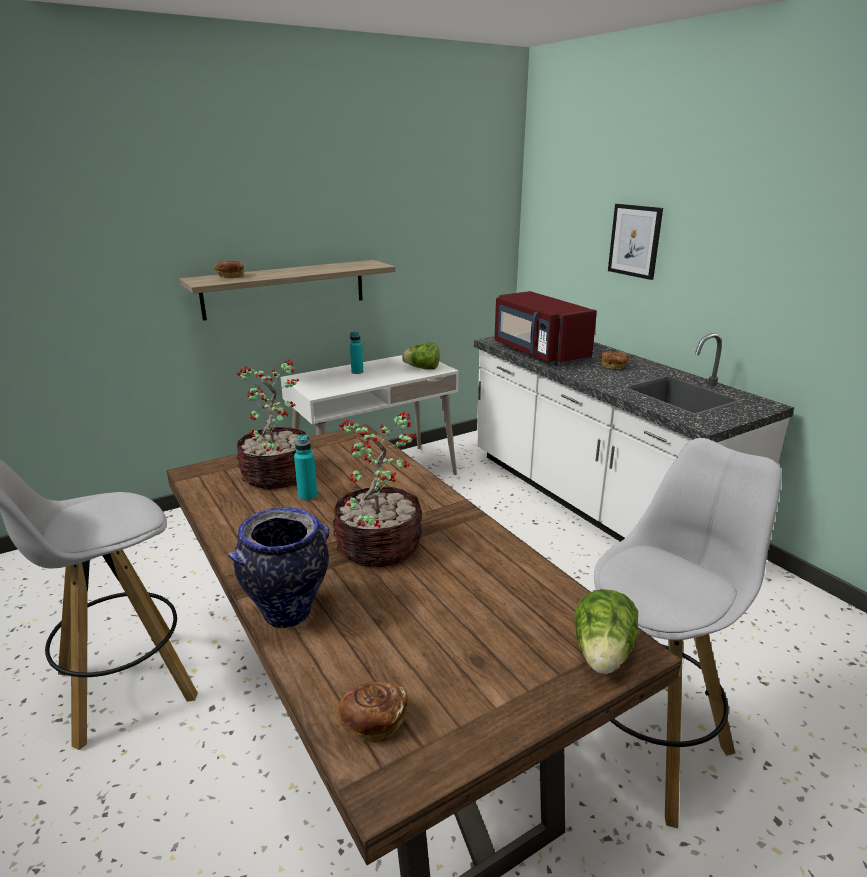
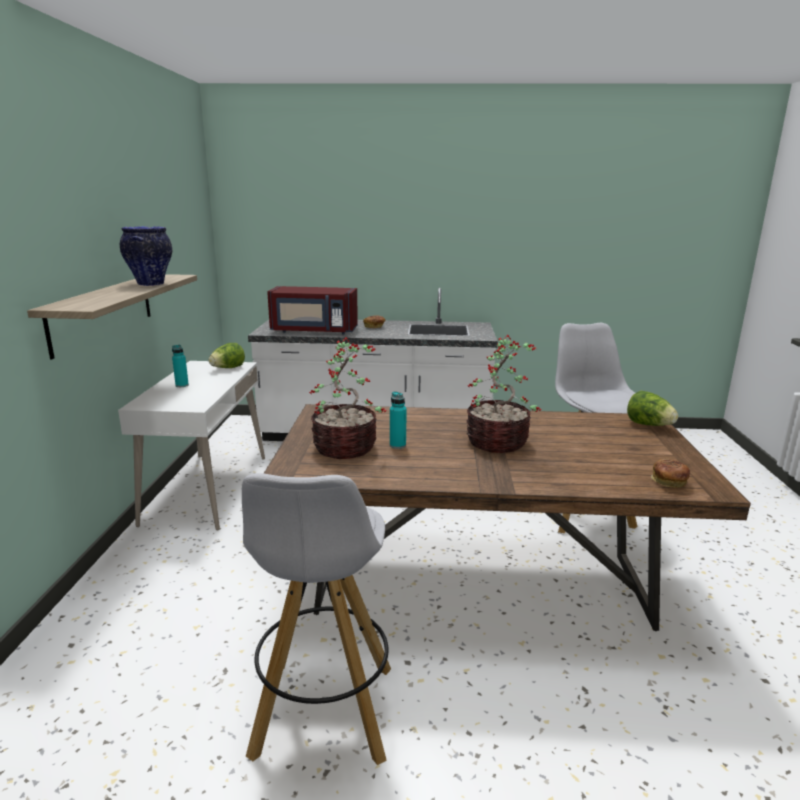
camera: 55 degrees left, 5 degrees down
(230, 276) = (84, 300): bread -> none
(288, 613) = (548, 481): vase -> vase (151, 284)
(635, 241) = (348, 237): picture -> none

